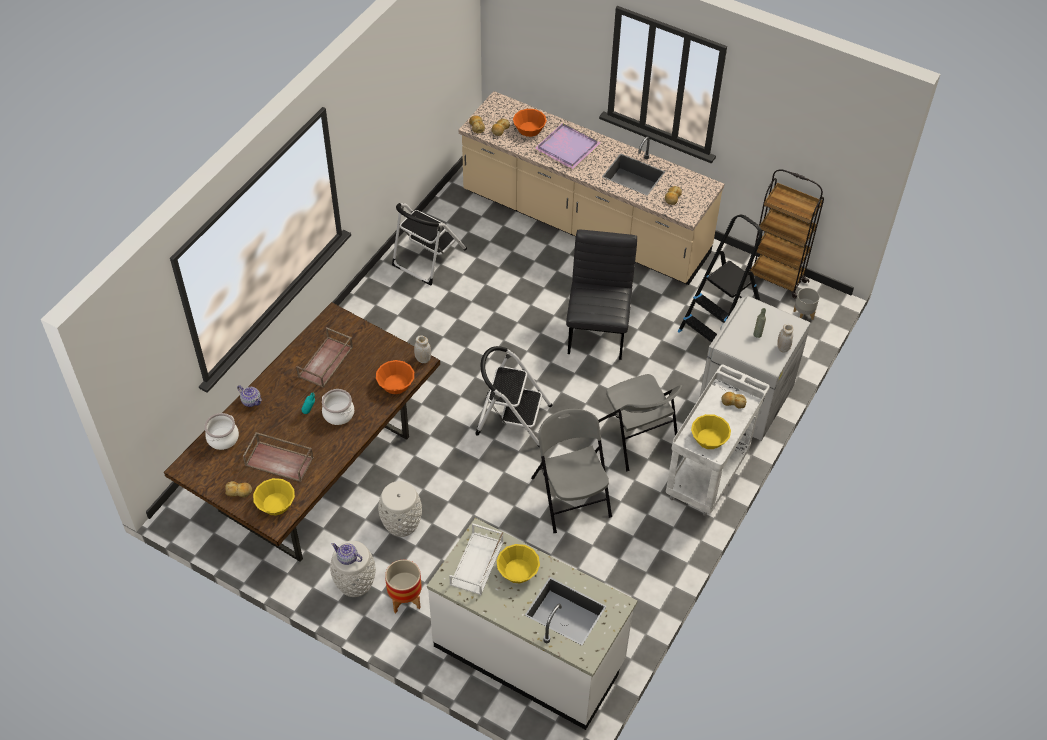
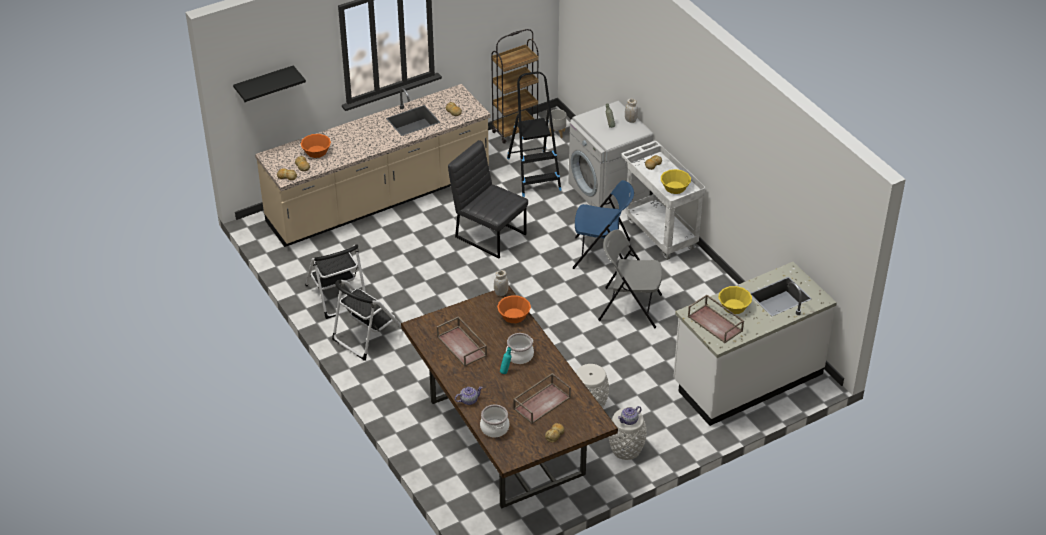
camera: 60 degrees left, 10 degrees down
(275, 504) = (581, 418): yellow bowl -> none
(405, 599) = (659, 427): planter -> none
(477, 564) = (716, 323): white tray -> brown tray
(511, 419) = (537, 311): step ladder -> step ladder (367, 336)
(526, 33) = (264, 84): none -> black shelf
(566, 147) = (354, 141): purple tray -> none
(637, 436) = (601, 254): grey chair -> blue chair

